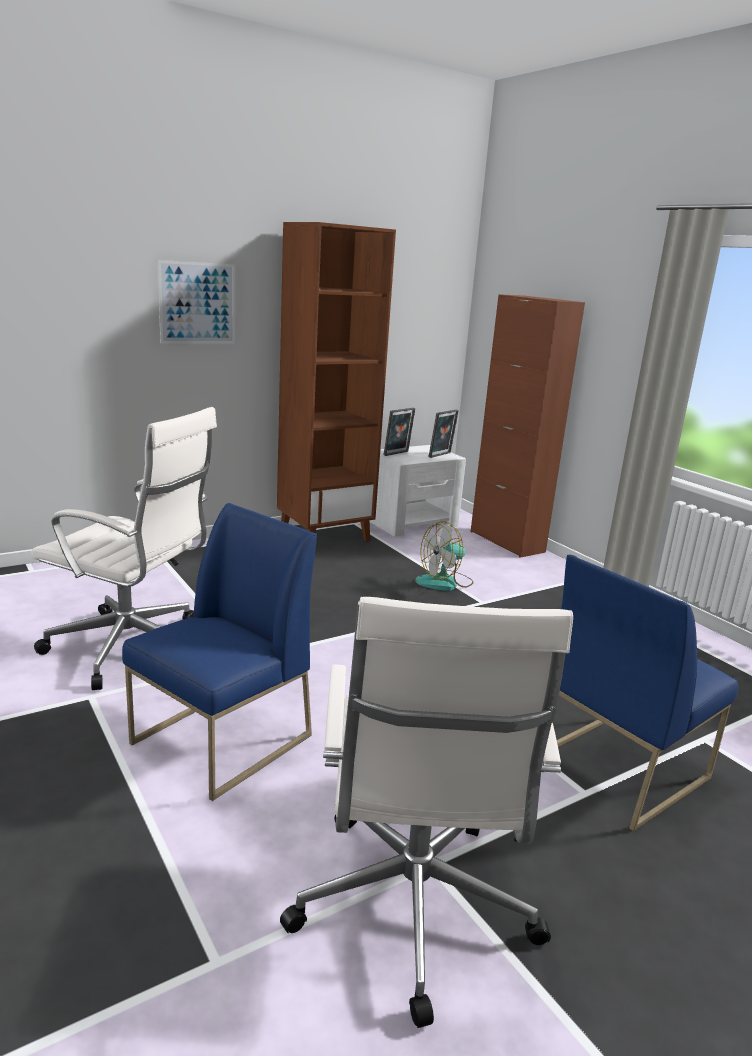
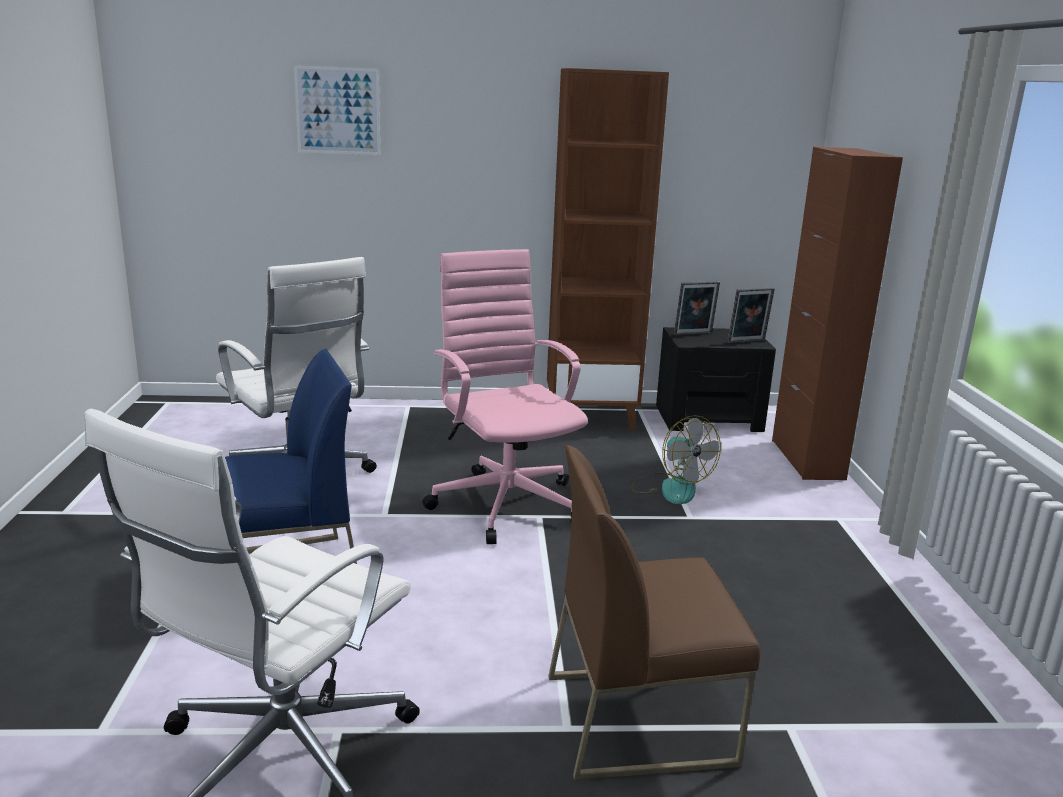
camera: 30 degrees right, 0 degrees up
(197, 303) = (464, 155): picture -> picture (338, 111)
(339, 622) = (506, 503): none -> pink office chair
(411, 521) = (709, 418): white nightstand -> black nightstand
(445, 582) = (671, 488): fan -> fan turned 120 degrees counterclockwise
(619, 767) = (640, 718): blue chair -> brown chair

